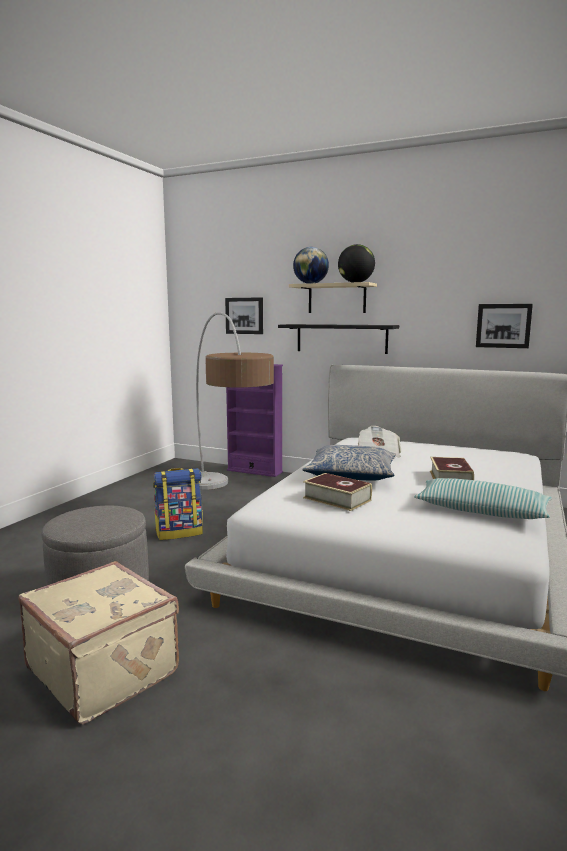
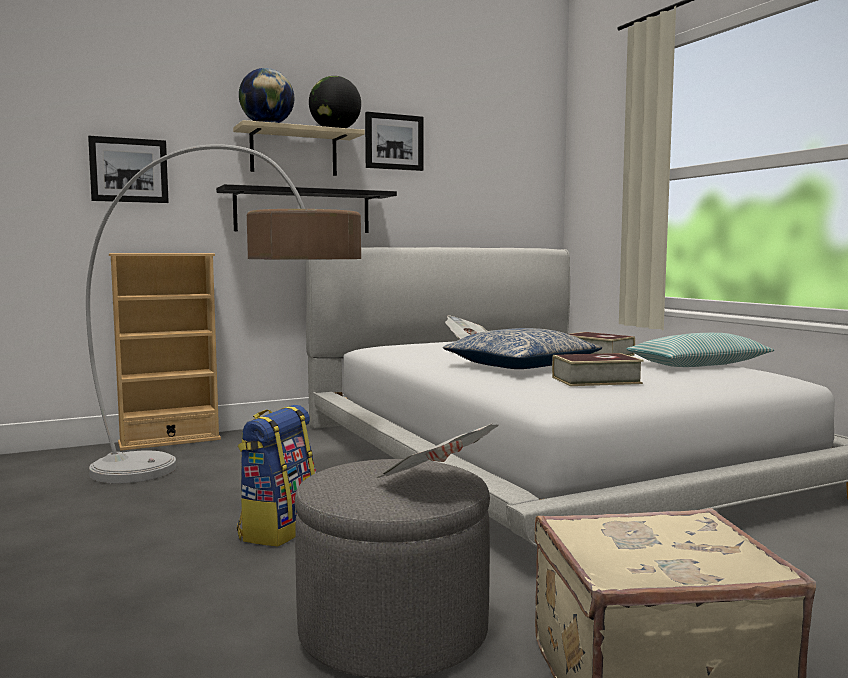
camera: 50 degrees left, 5 degrees down
(94, 527) = (436, 484): none -> newspaper
(254, 471) = (170, 441): purple bookcase -> beige bookcase
(503, 325) = (492, 198): picture -> picture (393, 142)

